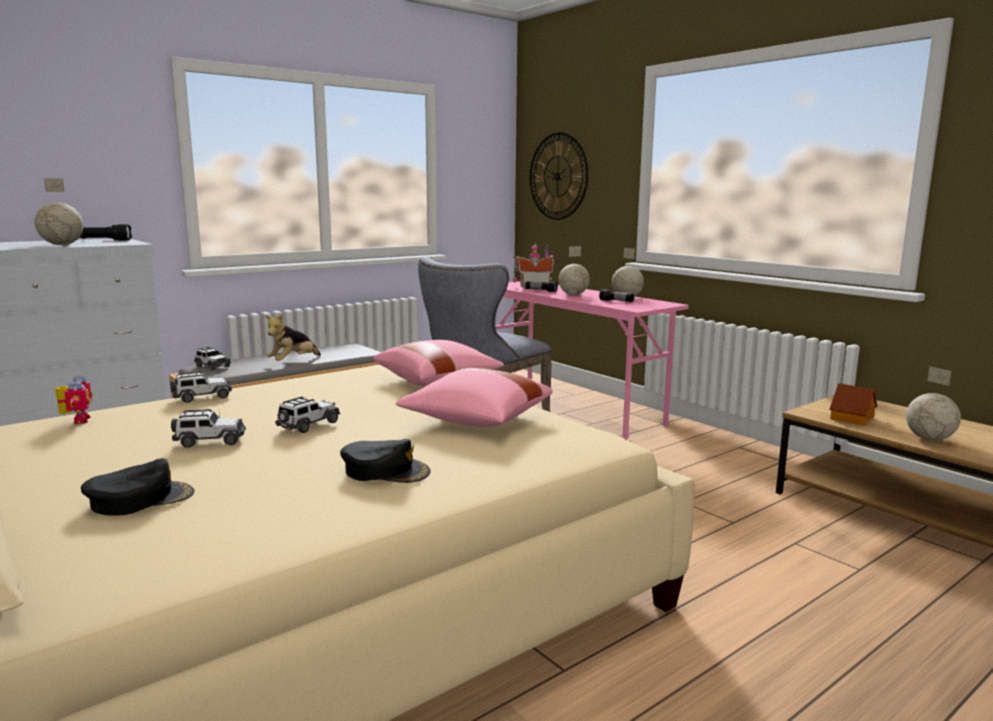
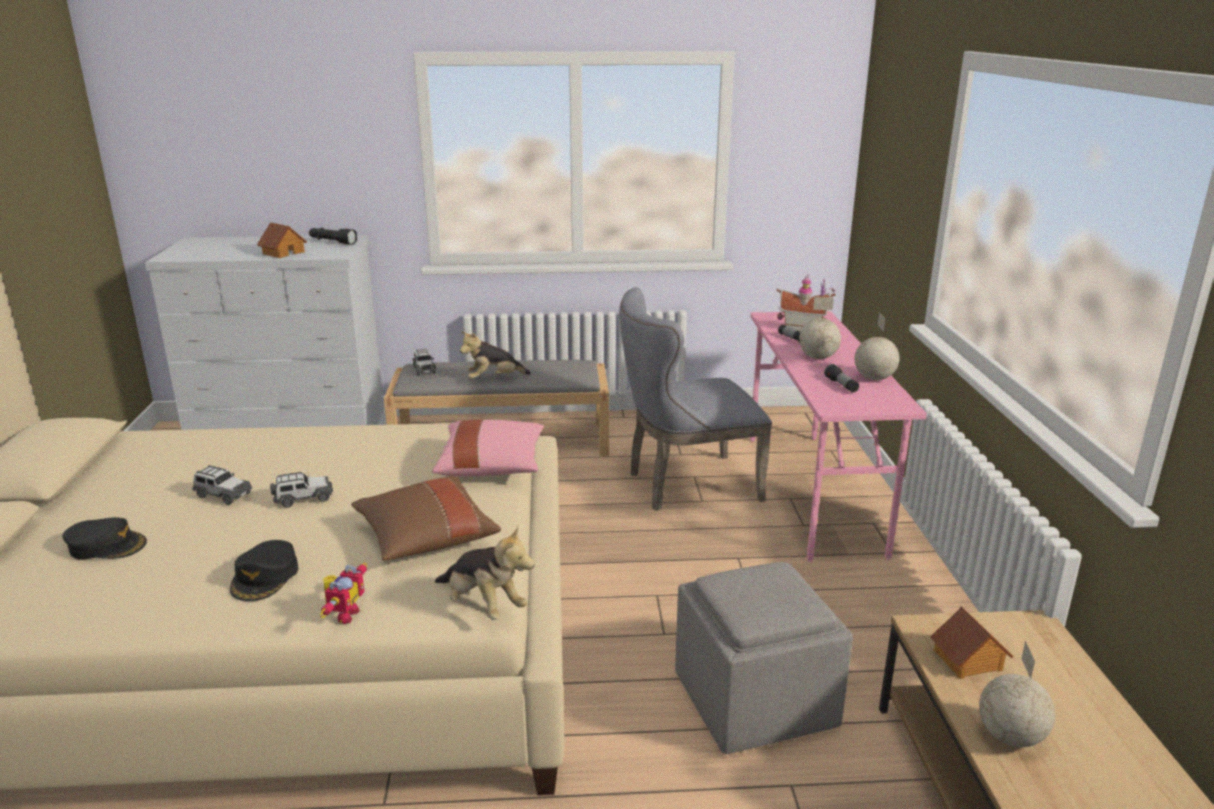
camera: 35 degrees right, 10 degrees up
(61, 245) = (283, 253): globe -> toy house
(76, 420) = (190, 440): toy robot -> toy robot (343, 614)
(202, 397) = (295, 434): toy car -> none
(386, 471) = (265, 577): black cap -> black cap turned 45 degrees clockwise
(476, 421) = (426, 537): pink pillow -> brown pillow
(558, 176) = (884, 178): wall clock -> none
(606, 438) = (483, 605): none -> plush toy
(710, 512) = (756, 702): none -> grey ottoman

